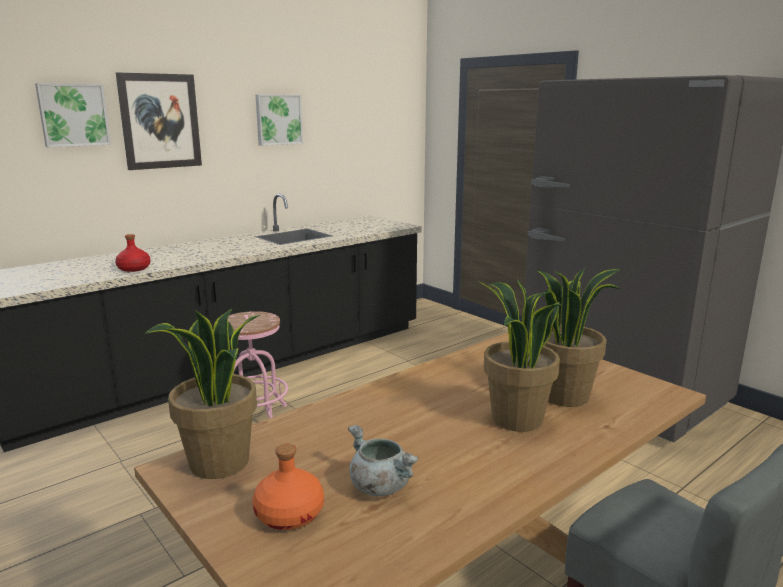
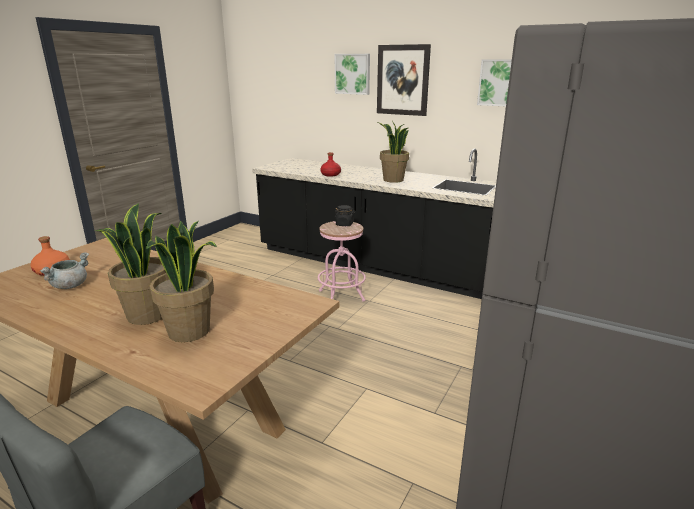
camera: 70 degrees right, 5 degrees up
(219, 463) = (104, 250): potted plant -> potted plant (393, 180)
(240, 318) = (344, 224): none -> black jar

